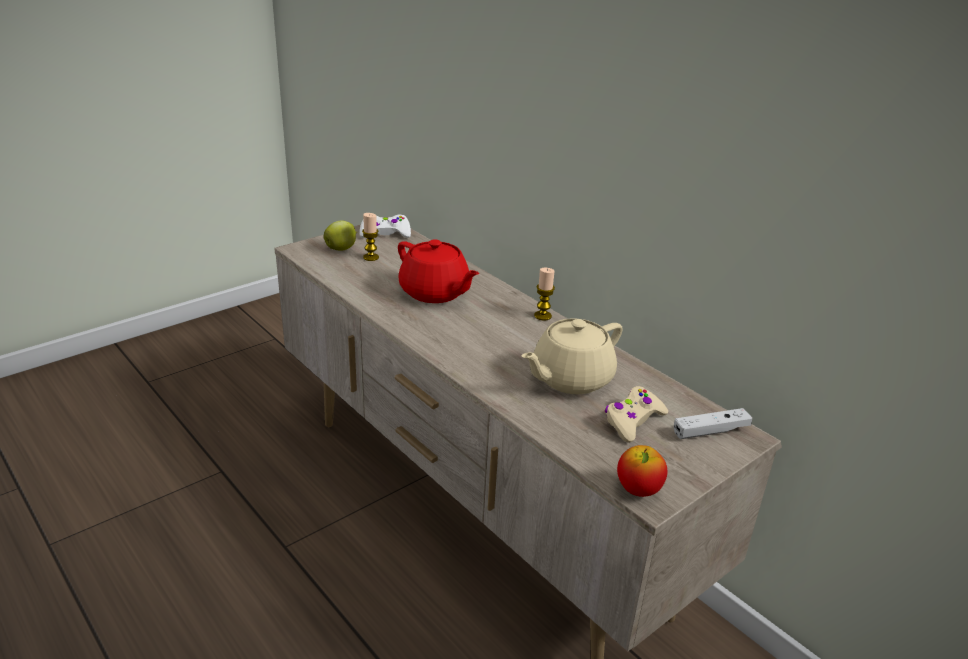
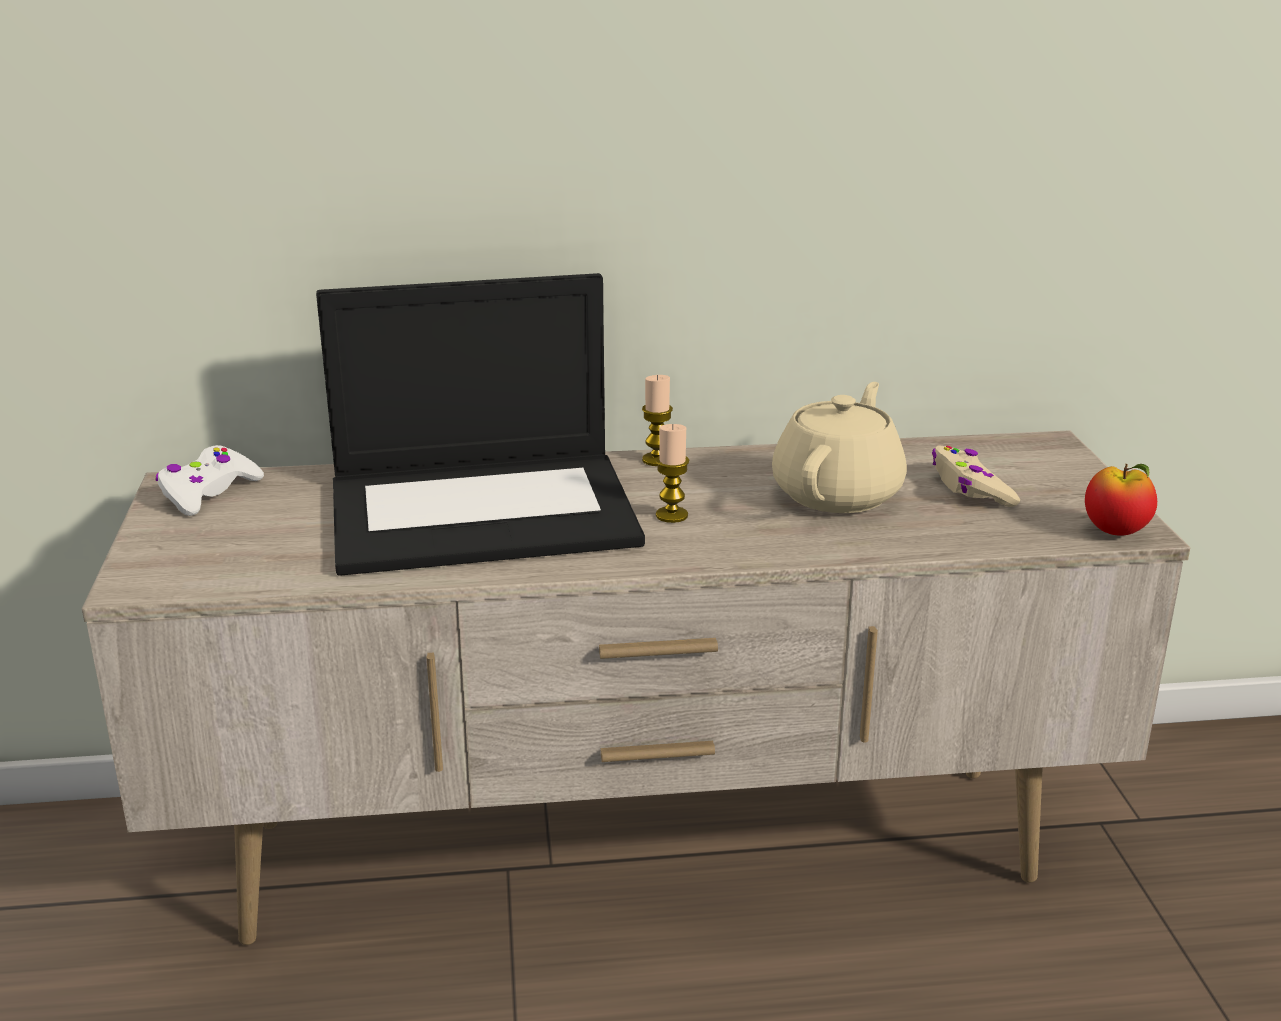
camera: 55 degrees left, 5 degrees down
(341, 249) = (205, 545): apple -> none
(371, 257) = (281, 528): candle -> candle (671, 515)
(435, 293) = (485, 511): red teapot -> laptop
(570, 378) = (839, 493): beige teapot -> beige teapot turned 150 degrees counterclockwise
(710, 431) = (1026, 455): white game controller -> none

